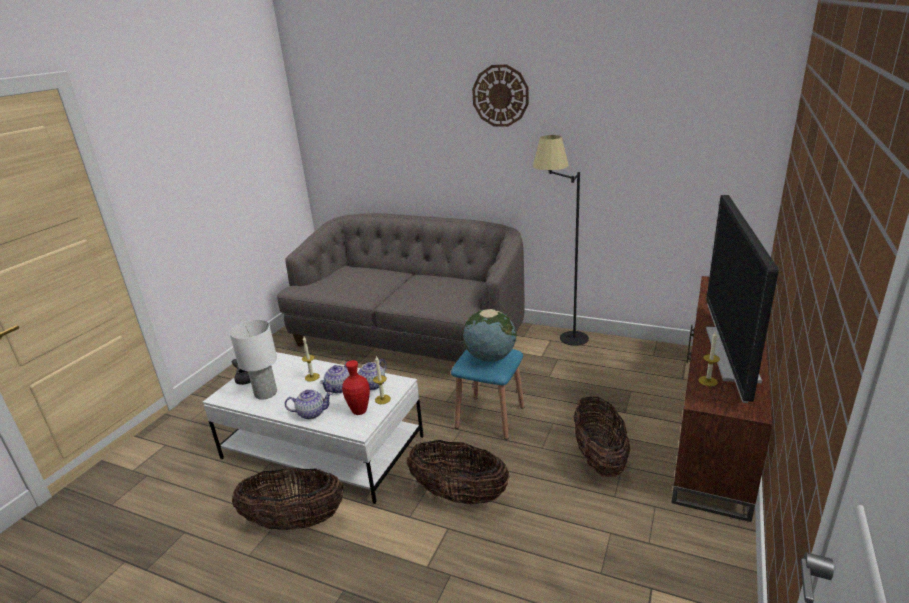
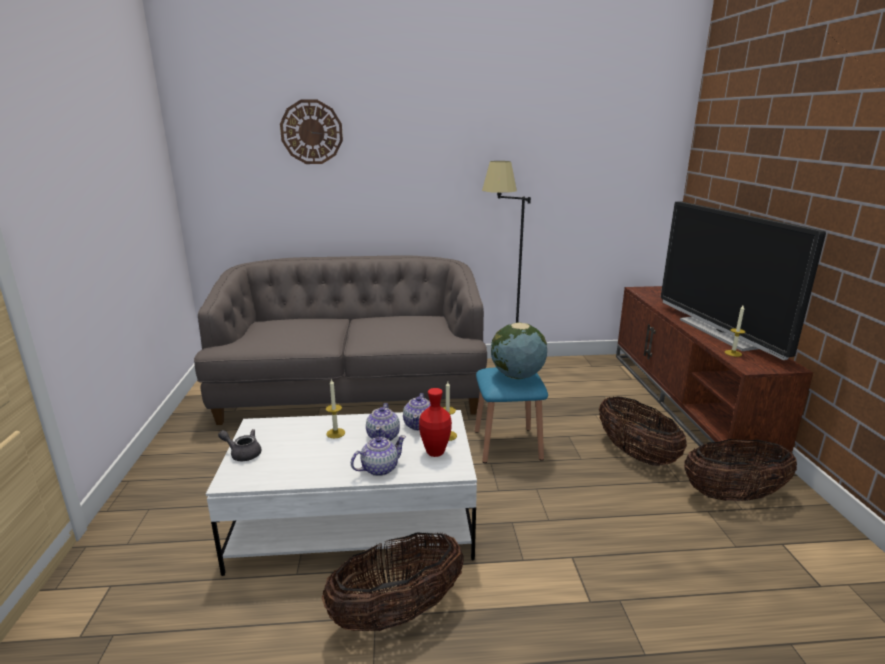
camera: 30 degrees left, 5 degrees down
(266, 392) = (292, 462): white table lamp -> none
(459, 495) = (550, 522): basket -> basket (733, 495)
(500, 96) = (438, 123): wall clock -> wall clock (311, 132)

